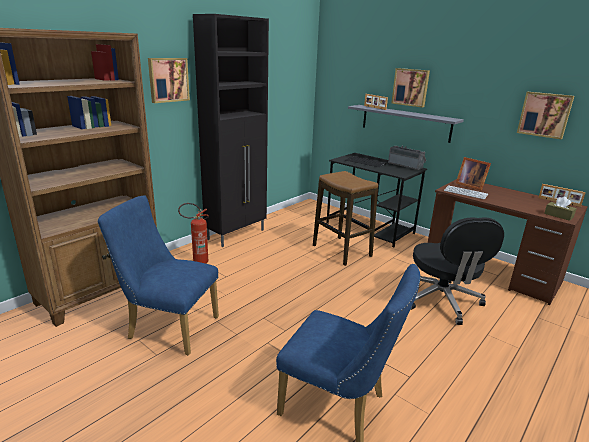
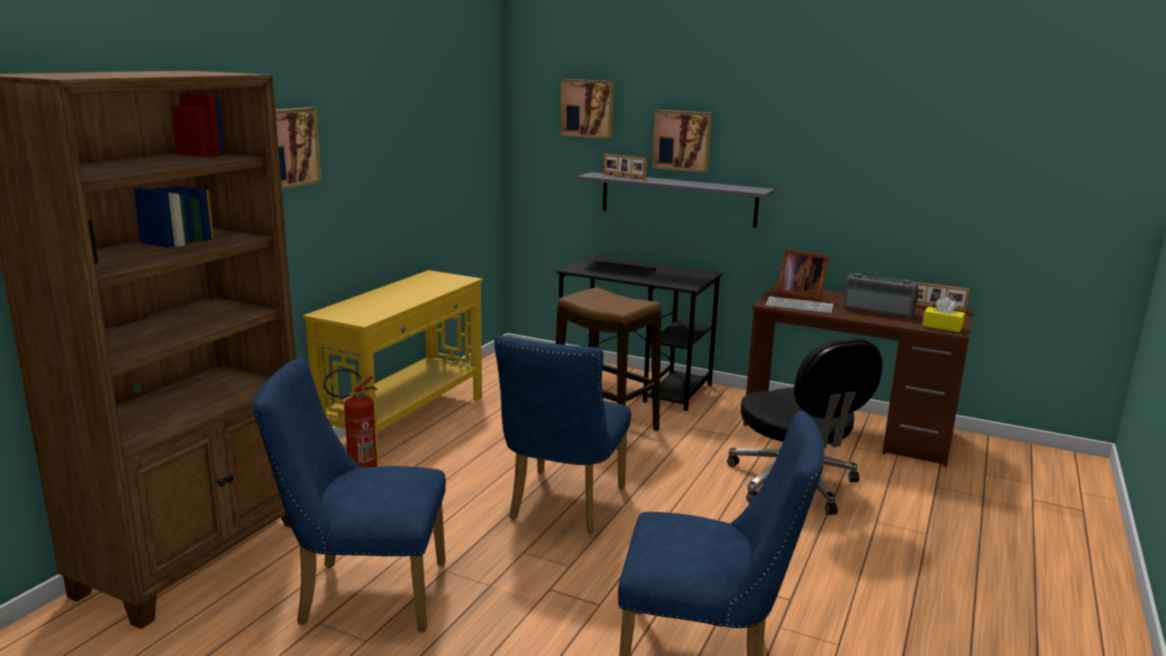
camera: 15 degrees left, 5 degrees down
(237, 234) = (406, 422): black cabinet -> yellow console table
(297, 294) = (562, 507): none -> blue chair
(406, 165) = (687, 270): radio -> radio (878, 310)
(545, 114) = (897, 176): picture -> picture (588, 108)
(558, 215) = (942, 326): brown tissue box -> yellow tissue box

